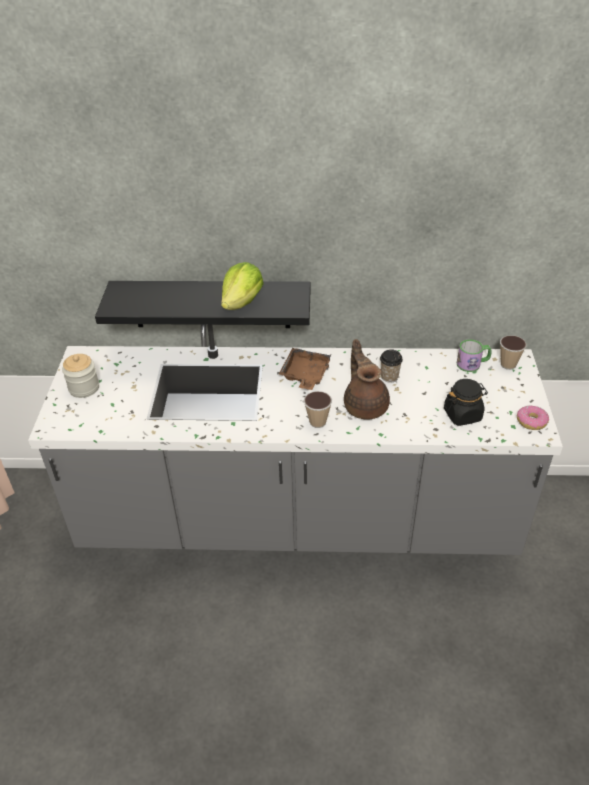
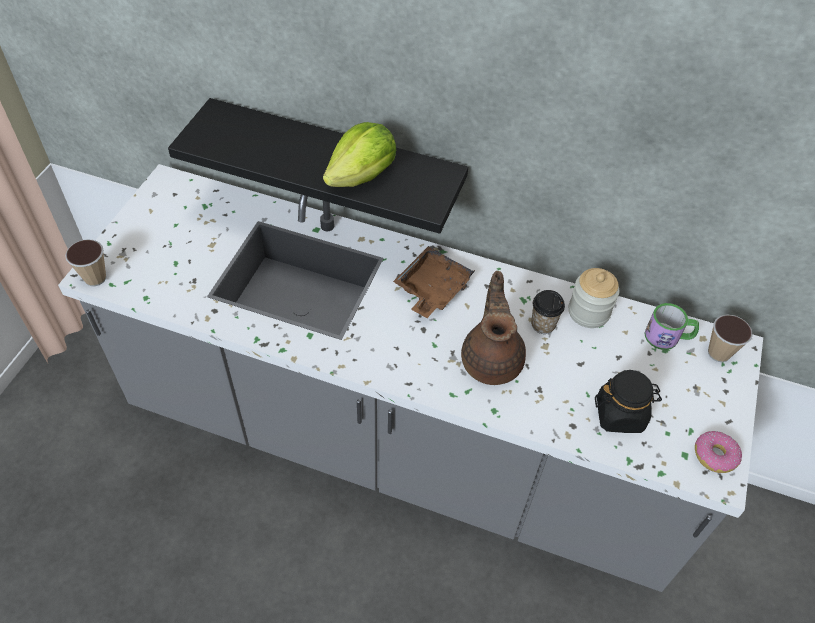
camera: 15 degrees right, 10 degrees up
(84, 388) = (152, 230): jar -> jar (588, 312)
(317, 422) = (418, 366): cup -> cup (95, 278)

